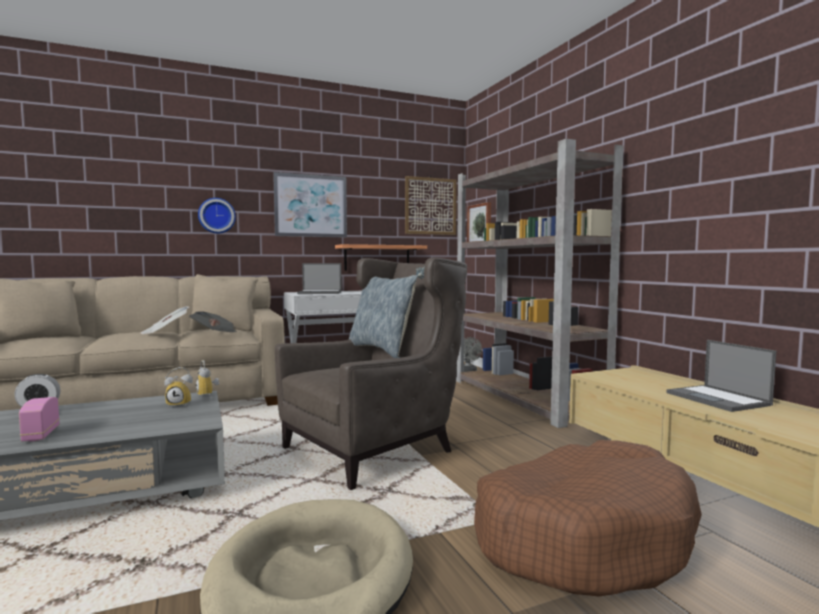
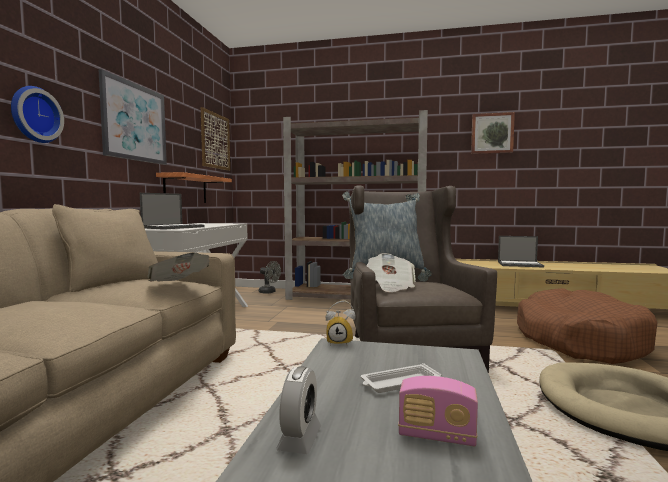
camera: 55 degrees left, 0 degrees up
(126, 418) = (399, 383): none -> white tray
(165, 332) = (82, 297): newspaper -> newspaper (390, 286)
(180, 404) = (366, 356): alarm clock -> none
(480, 224) = (259, 162): picture -> picture (492, 133)

